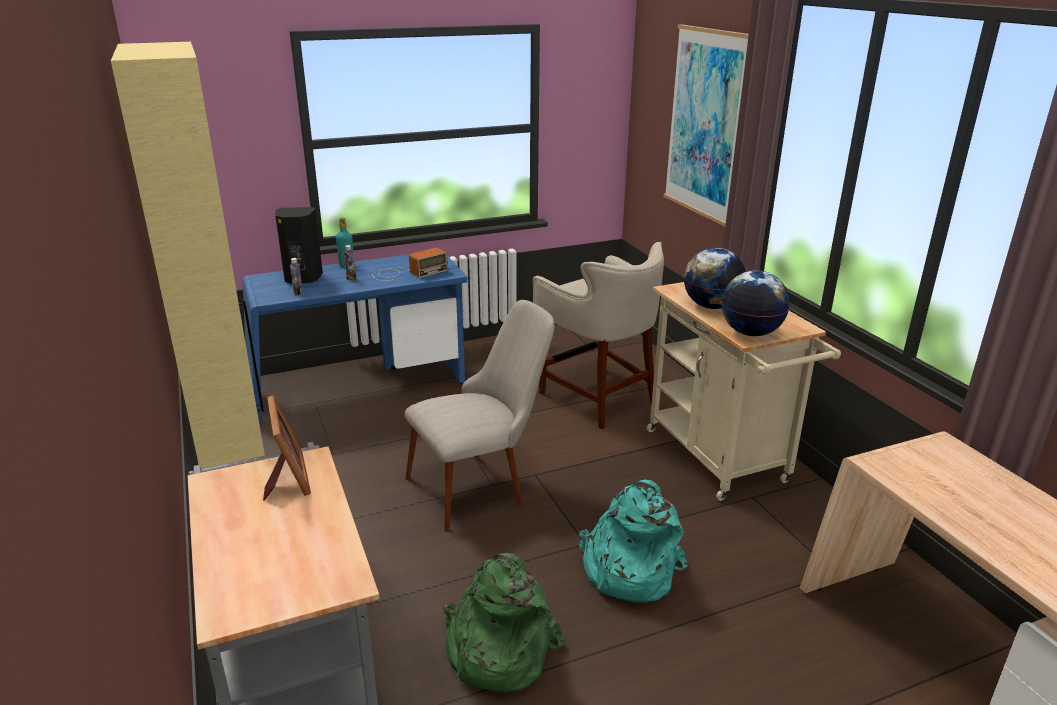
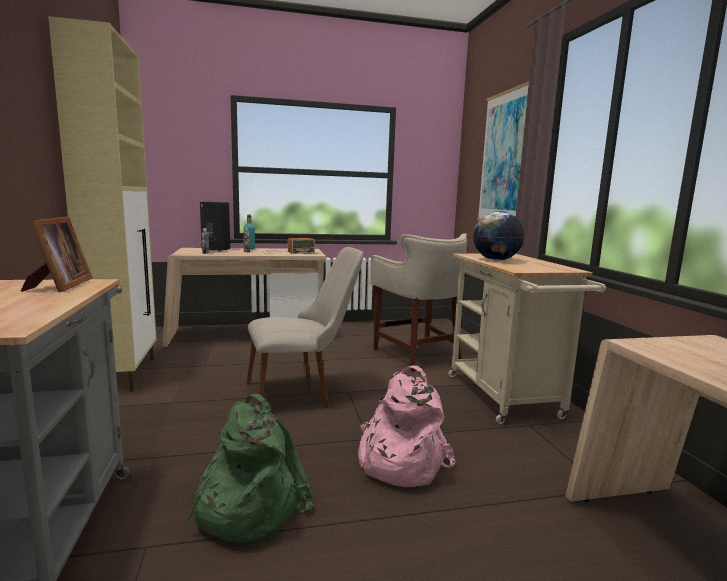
camera: 10 degrees right, 15 degrees down
(359, 388) = (247, 336): blue desk -> beige desk
(627, 570) = (399, 461): turquoise backpack -> pink backpack
(751, 333) = (524, 268): globe -> none

